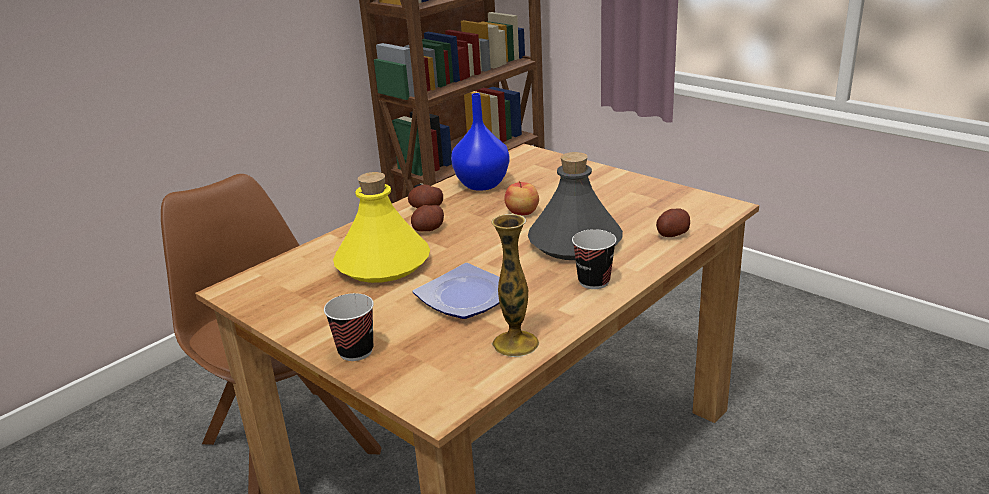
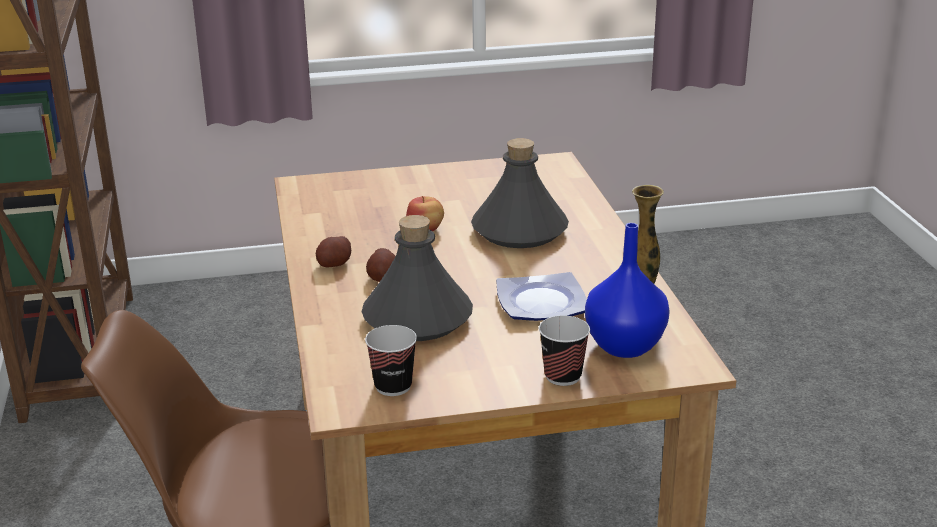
camera: 55 degrees left, 0 degrees up
(383, 264) = (418, 319): yellow bottle -> grey bottle
(483, 184) = (332, 224): blue vase -> blue vase (624, 345)
(594, 281) = (595, 248): cup -> cup (393, 386)
(672, 234) = (567, 195): potato -> none

